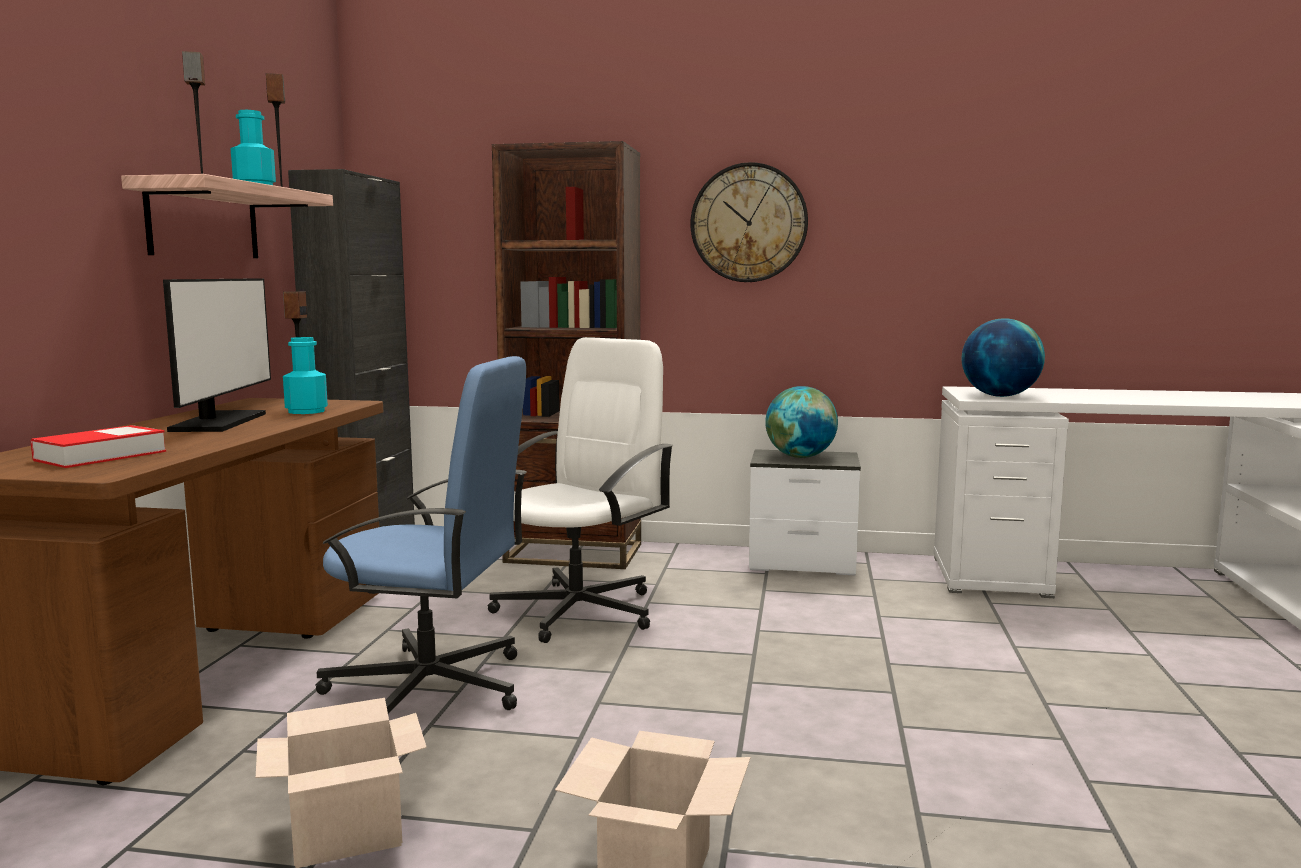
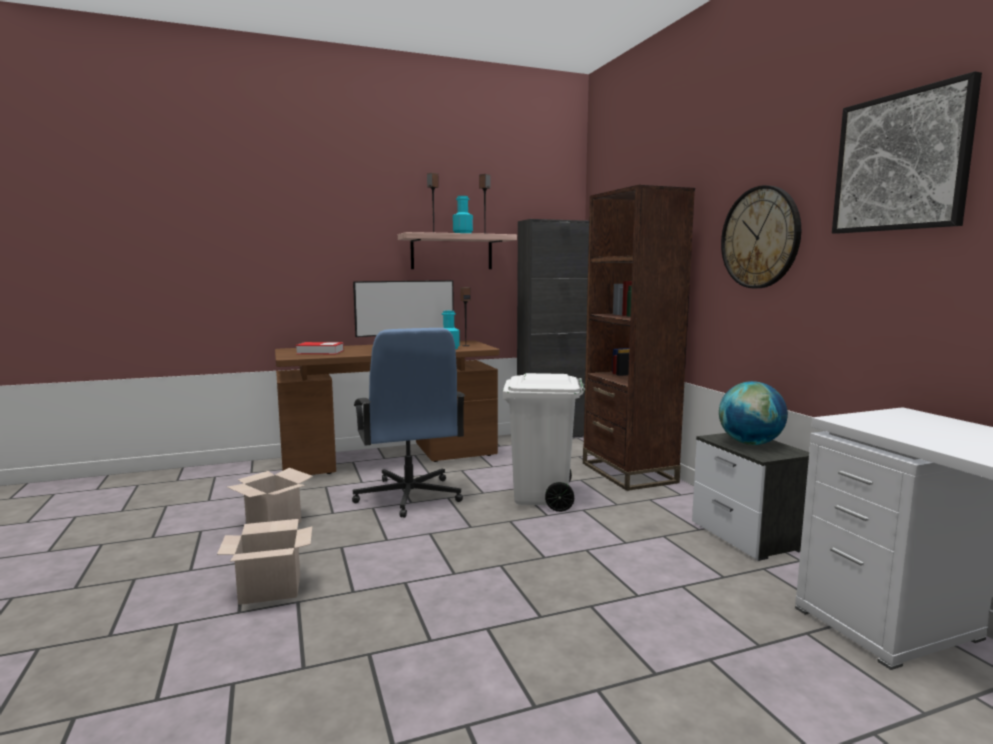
camera: 60 degrees right, 0 degrees up
(579, 610) = (542, 497): white office chair -> white trash can
(920, 159) = (901, 162): none -> picture
(999, 396) = (885, 424): globe -> none

